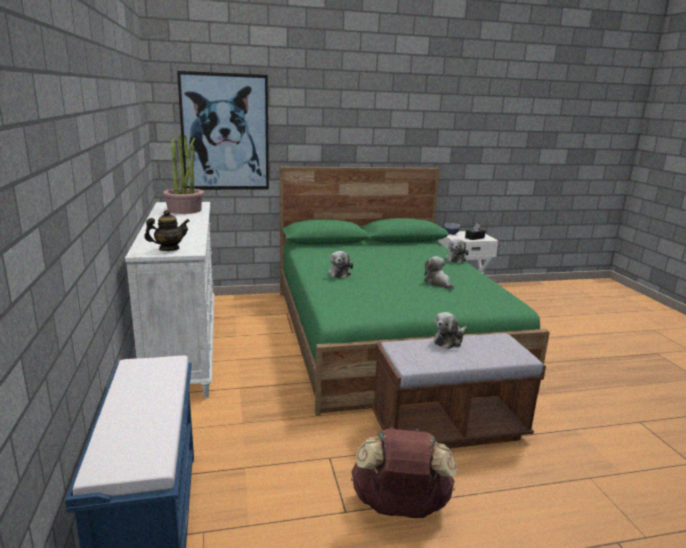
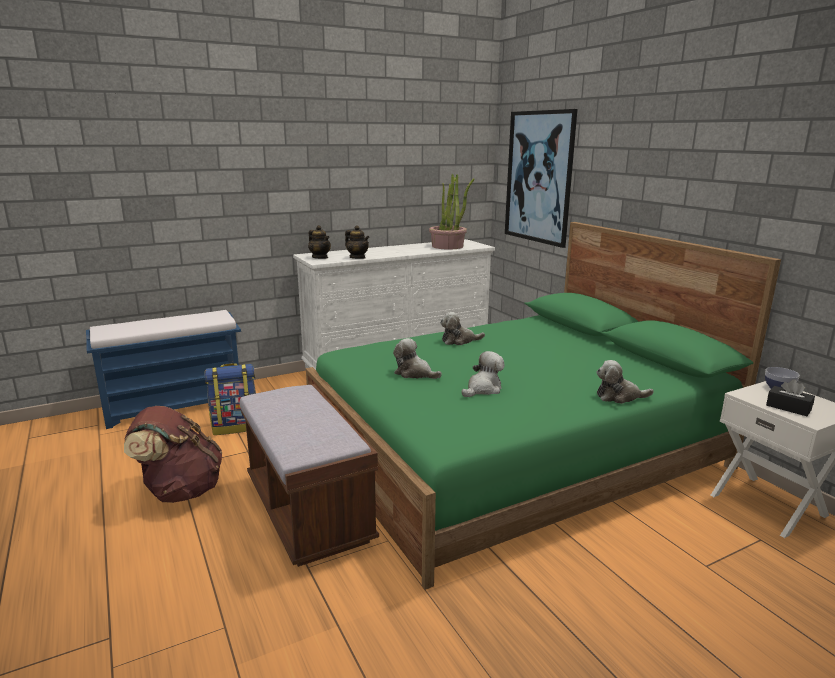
camera: 75 degrees right, 0 degrees up
(193, 238) = (357, 257): none -> teapot
(263, 464) = (235, 426): none -> backpack
(449, 340) = (322, 411): plush toy -> plush toy (414, 373)

